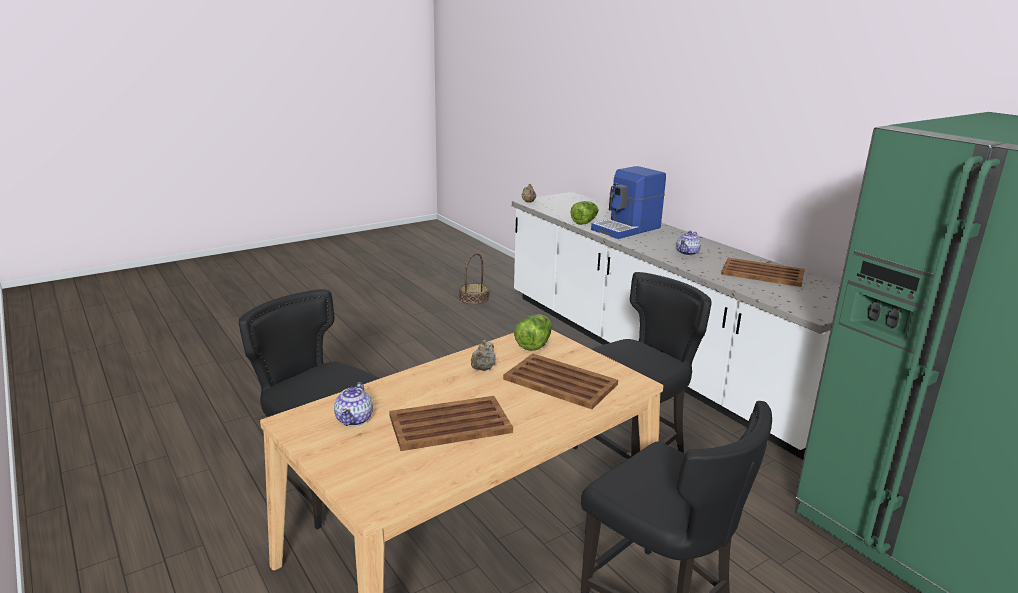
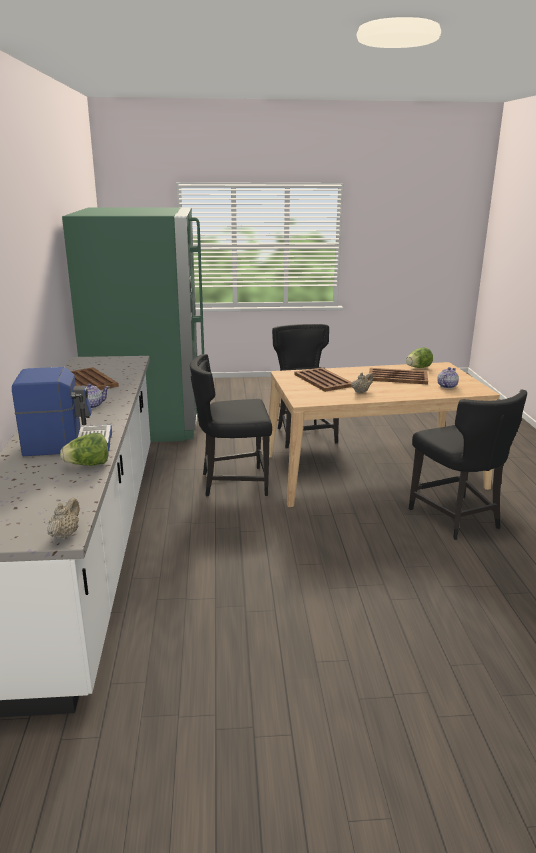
camera: 150 degrees left, 0 degrees up
(474, 298) = (148, 749): basket -> none
(534, 344) = (314, 397): lettuce -> lettuce (418, 368)

